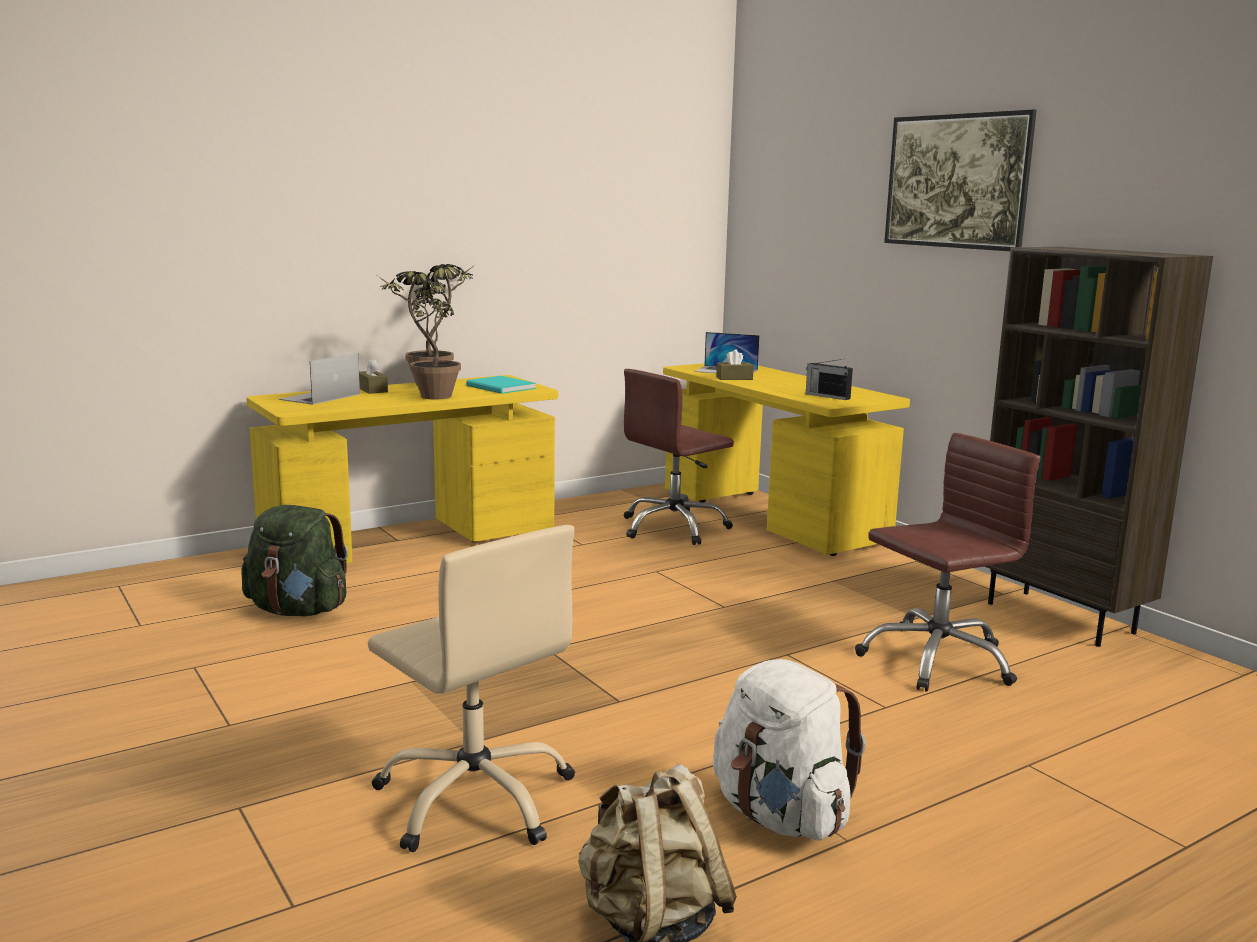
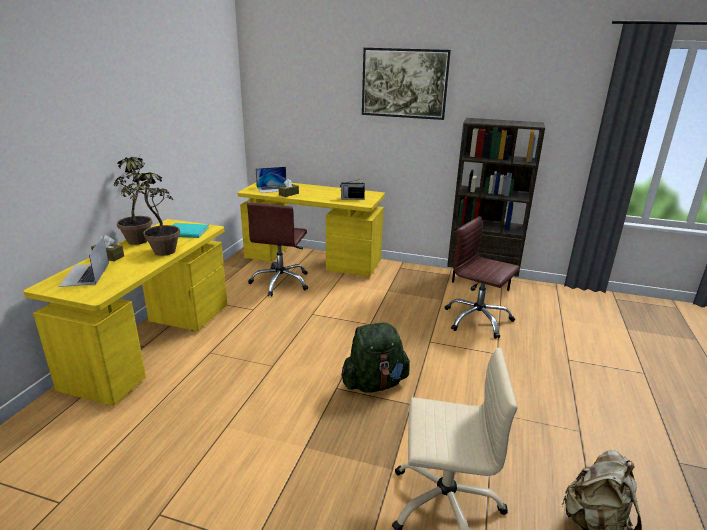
camera: 40 degrees left, 10 degrees up
(298, 611) = (161, 430): green backpack -> green backpack (374, 383)
(781, 816) = (548, 433): white backpack -> none
(936, 659) = (477, 320): brown office chair -> brown office chair turned 75 degrees counterclockwise

